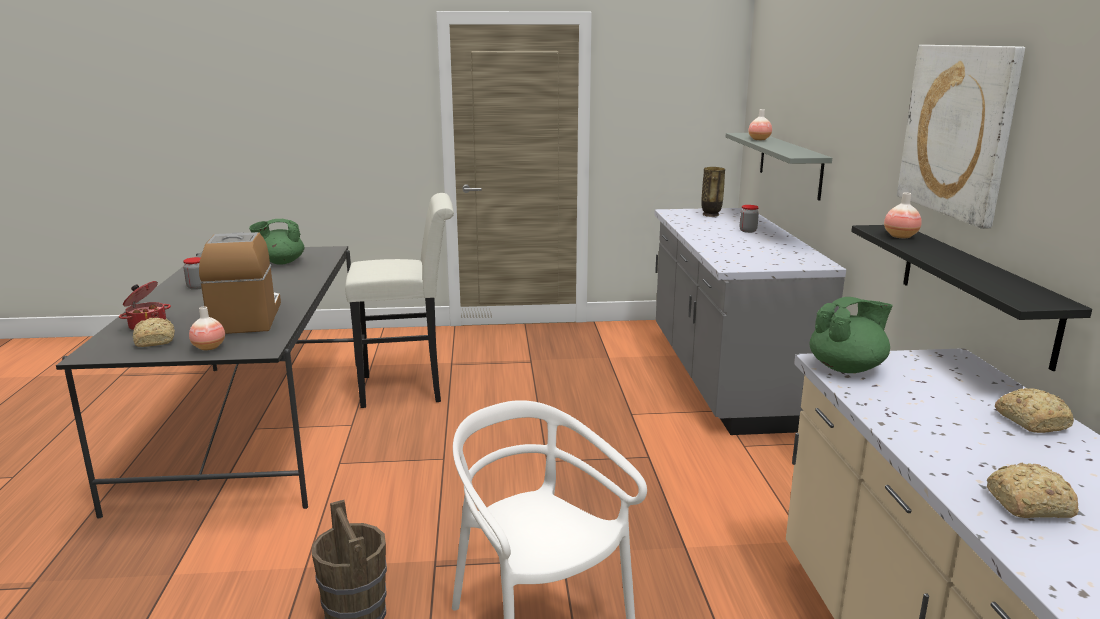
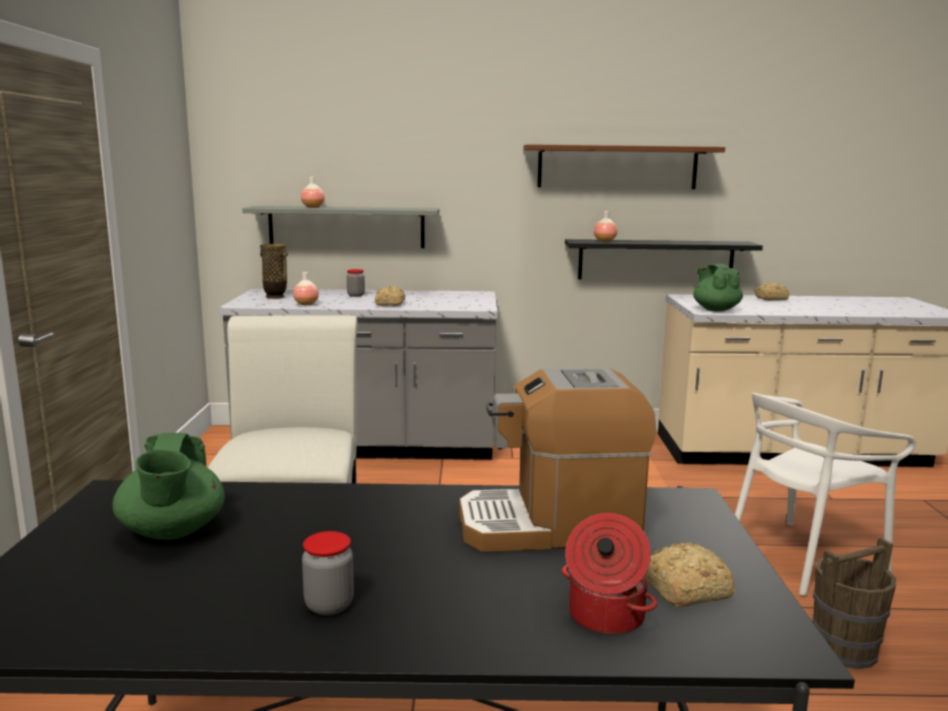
camera: 85 degrees left, 5 degrees down
(209, 347) = (698, 537): vase -> vase (306, 304)
(958, 131) = (617, 167): picture -> brown shelf
(1026, 505) = (865, 309): bread -> bread (389, 304)

